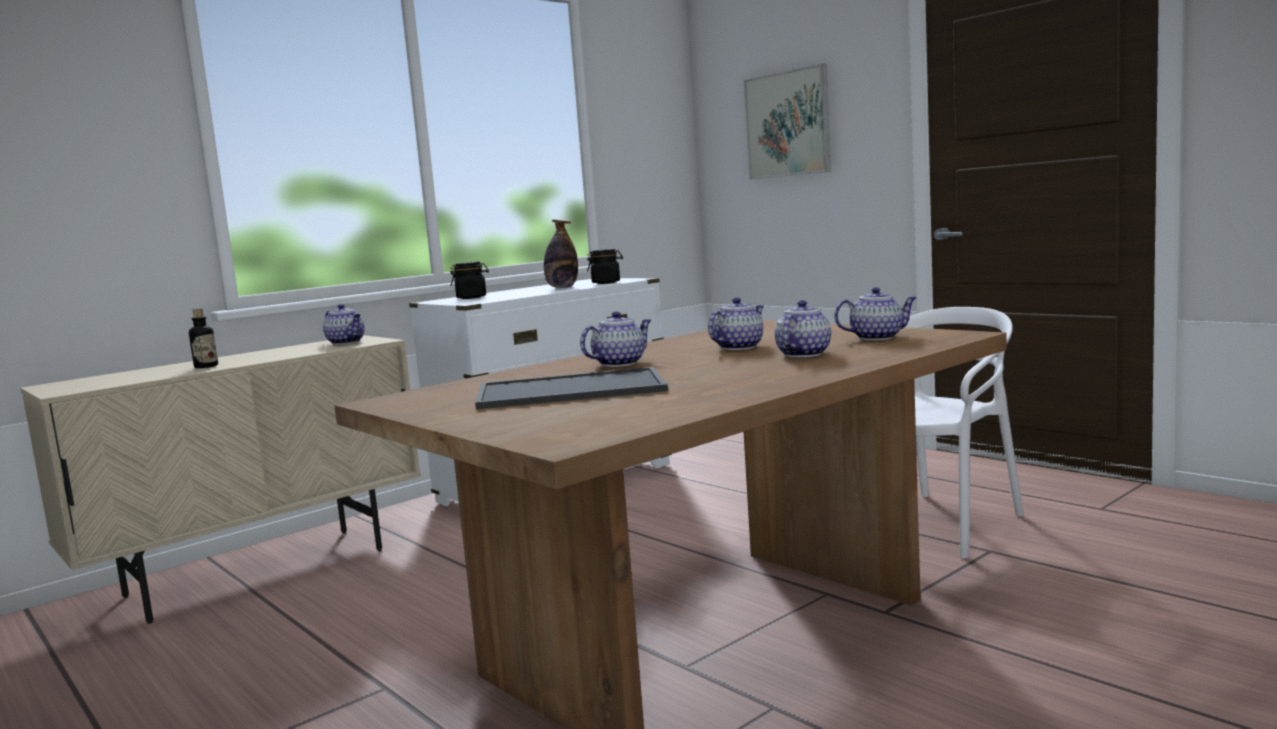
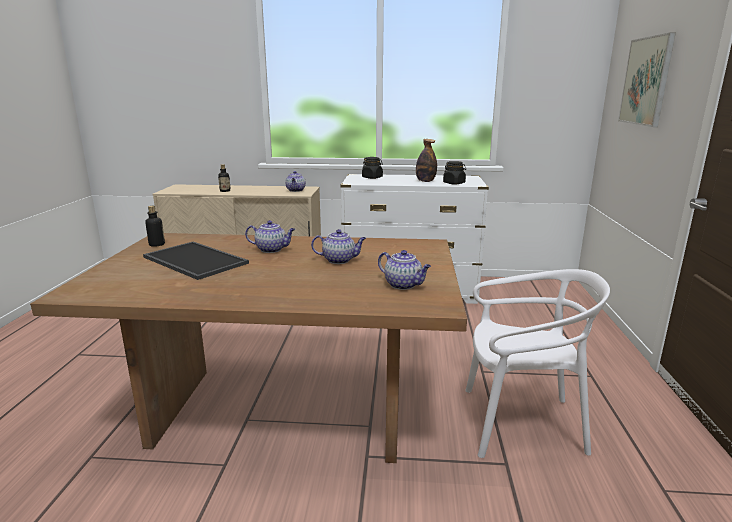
camera: 45 degrees right, 10 degrees up
(422, 403) = (157, 244): none -> bottle
(803, 354) = (326, 281): teapot -> none

